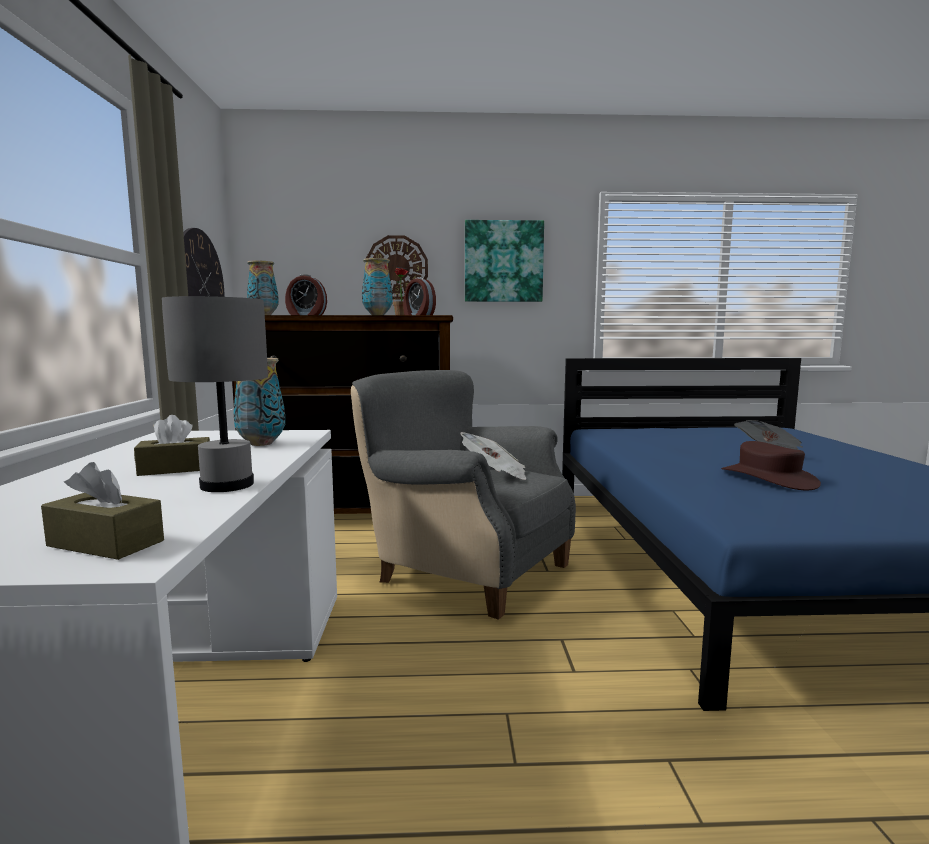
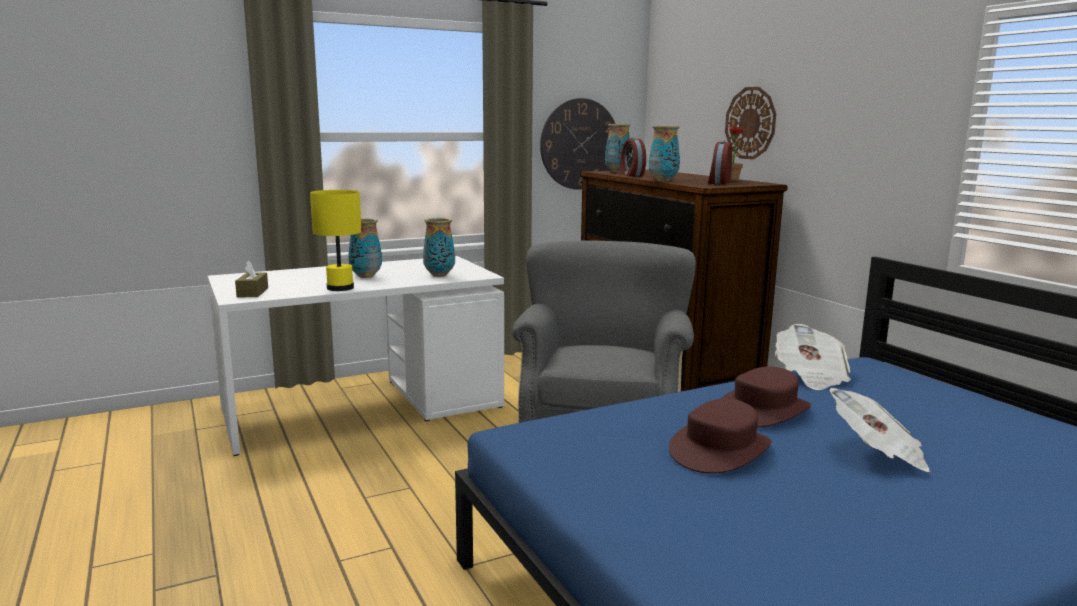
camera: 65 degrees right, 5 degrees up
(175, 469) = (365, 276): brown tissue box -> vase
(228, 485) = (340, 288): grey table lamp -> yellow table lamp
(495, 474) = (600, 353): newspaper -> newspaper (810, 376)
(503, 261) = (850, 116): picture -> none
(686, 458) = (764, 410): none -> brown hat

